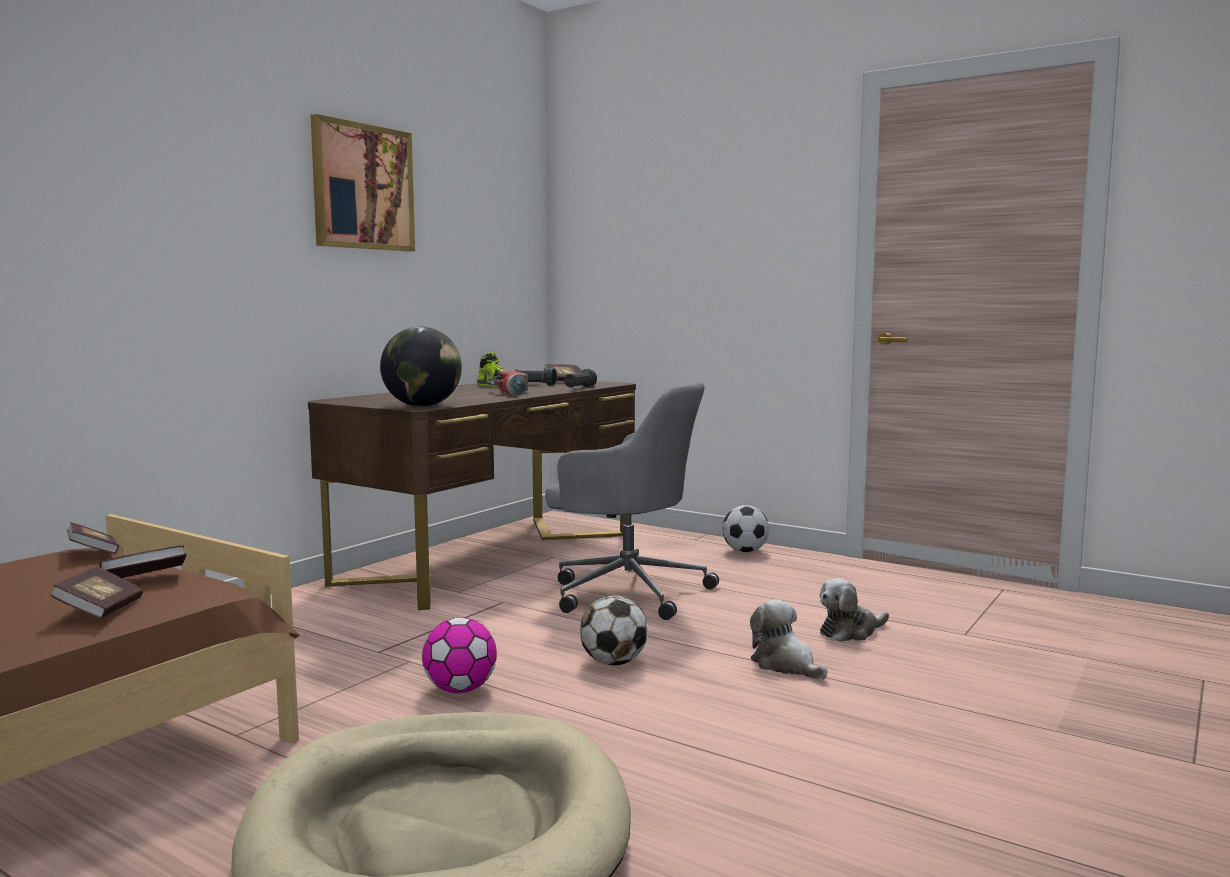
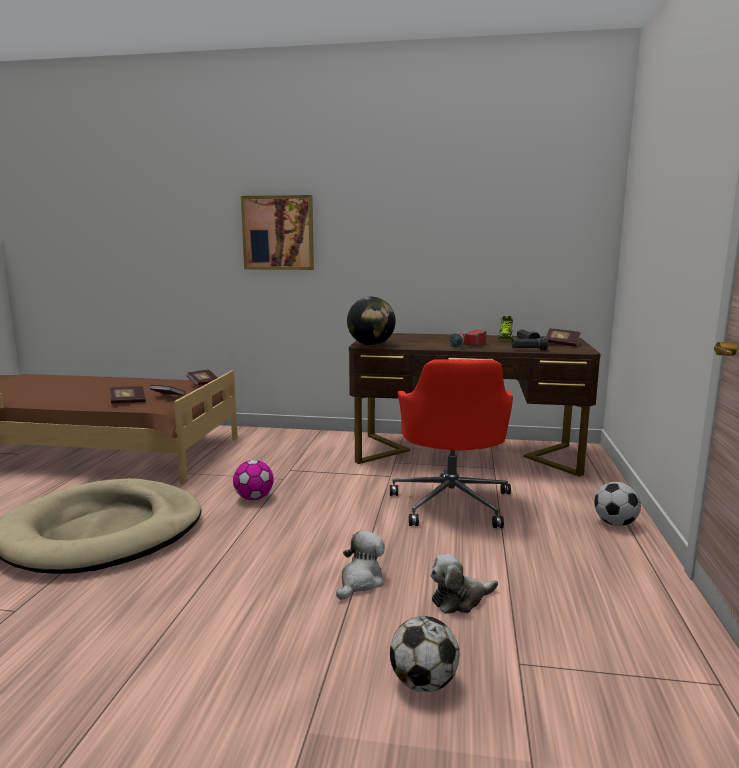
camera: 65 degrees right, 5 degrees up
(362, 187) = (423, 205): picture -> picture (278, 233)
(613, 662) = (319, 525): football -> football (423, 682)
(627, 591) = (451, 502): grey office chair -> red office chair
(850, 632) = (460, 599): plush toy -> plush toy turned 60 degrees counterclockwise

